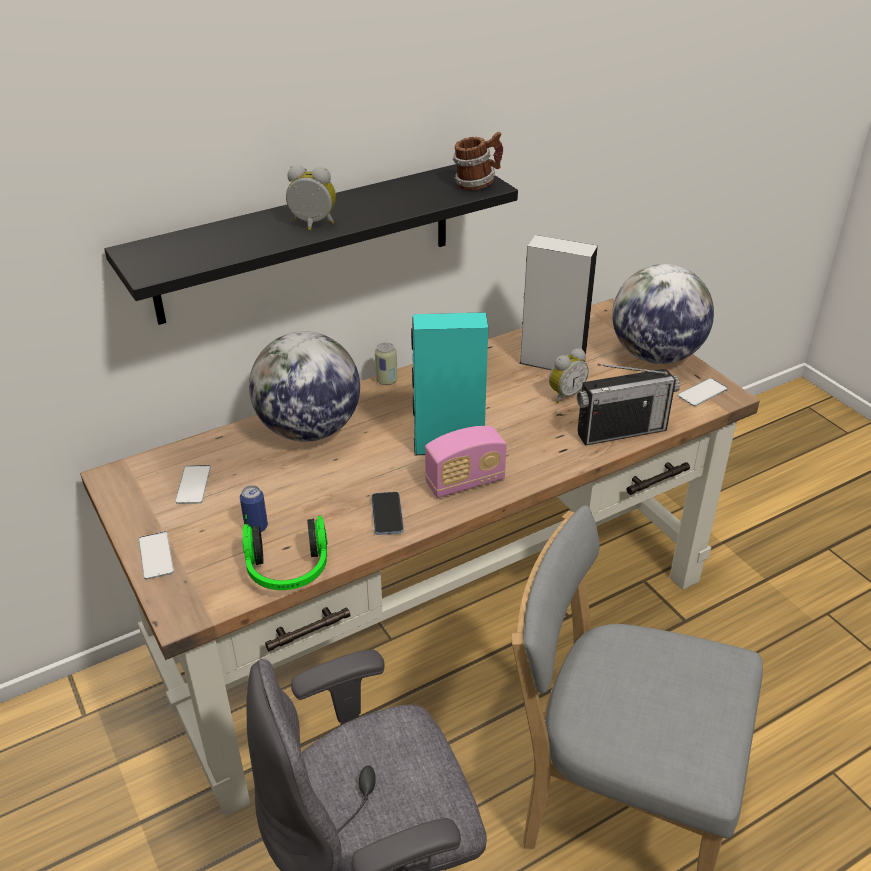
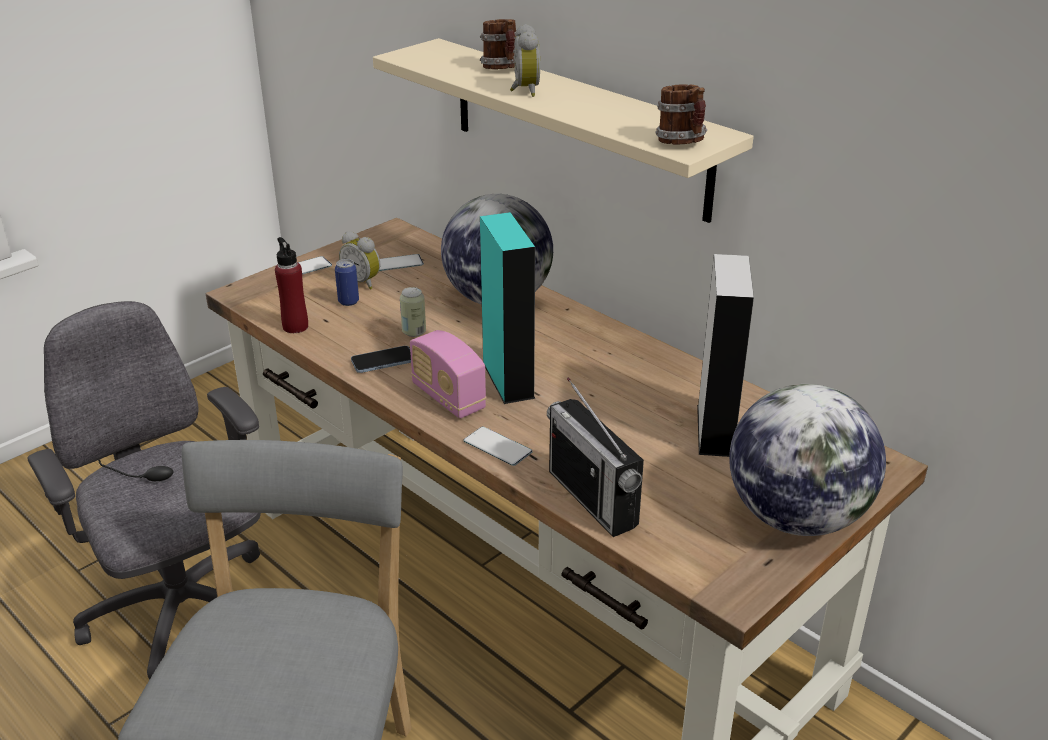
camera: 75 degrees right, 5 degrees down
(243, 227) = (503, 69): none -> mug
(288, 571) = (295, 326): headphones -> red bottle
(306, 242) = (577, 127): black shelf -> beige shelf
(386, 380) = (606, 325): can -> can (414, 332)
(565, 394) = (649, 446): alarm clock -> alarm clock (363, 282)
(702, 392) = (726, 568): phone -> phone (497, 447)

